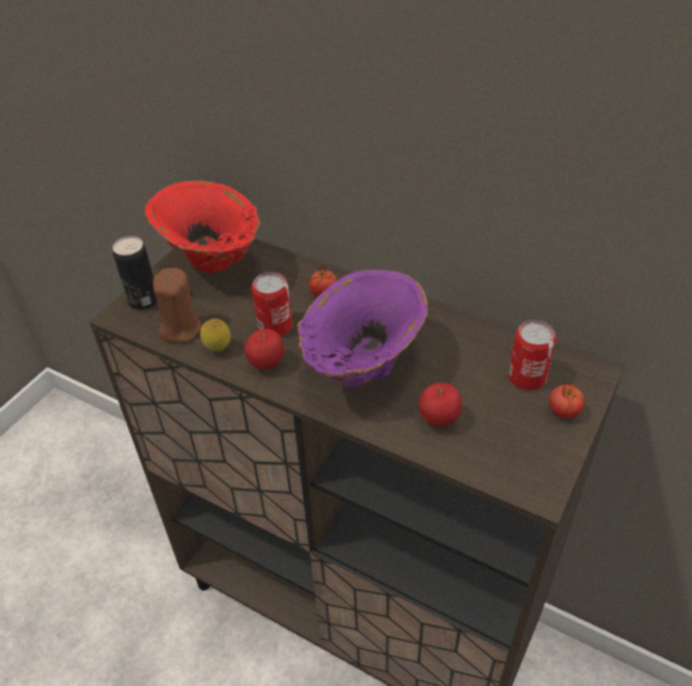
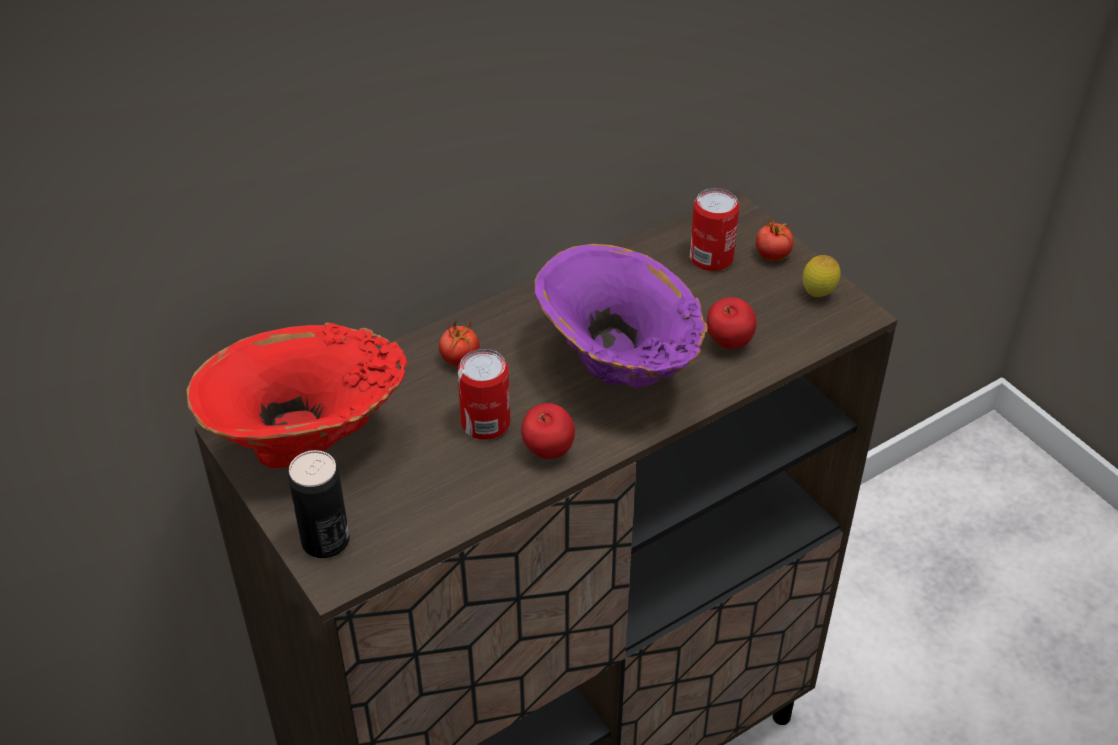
camera: 65 degrees left, 0 degrees up
(180, 329) = (417, 516): brown candle -> none
(218, 350) = (488, 489): lemon -> lemon (818, 295)

